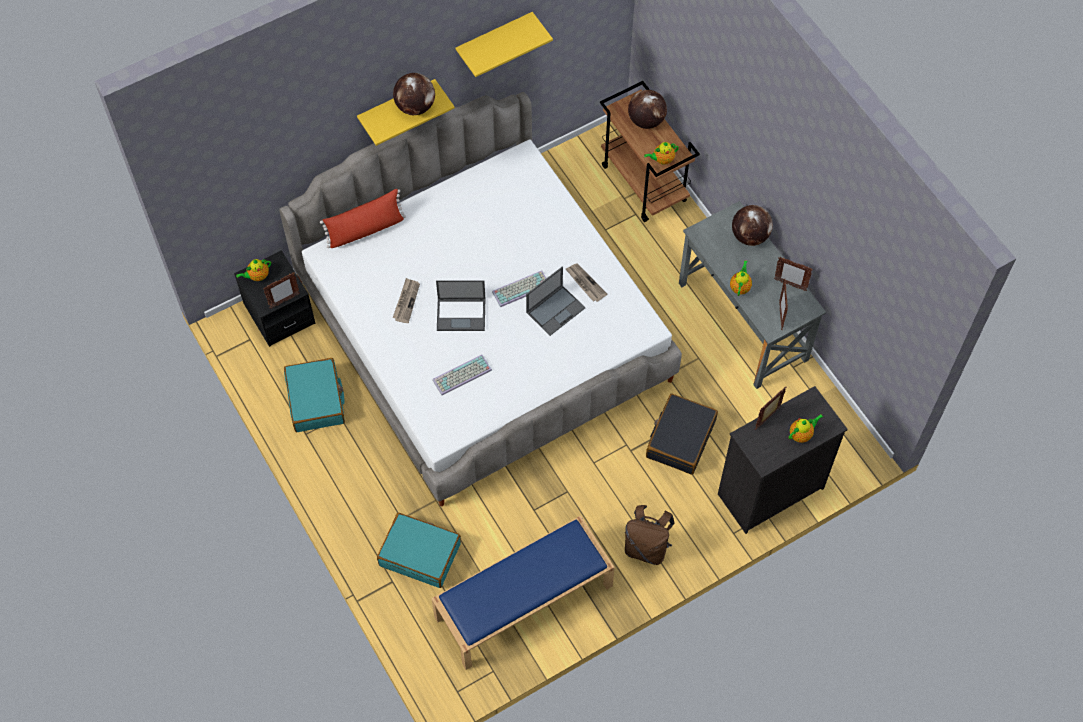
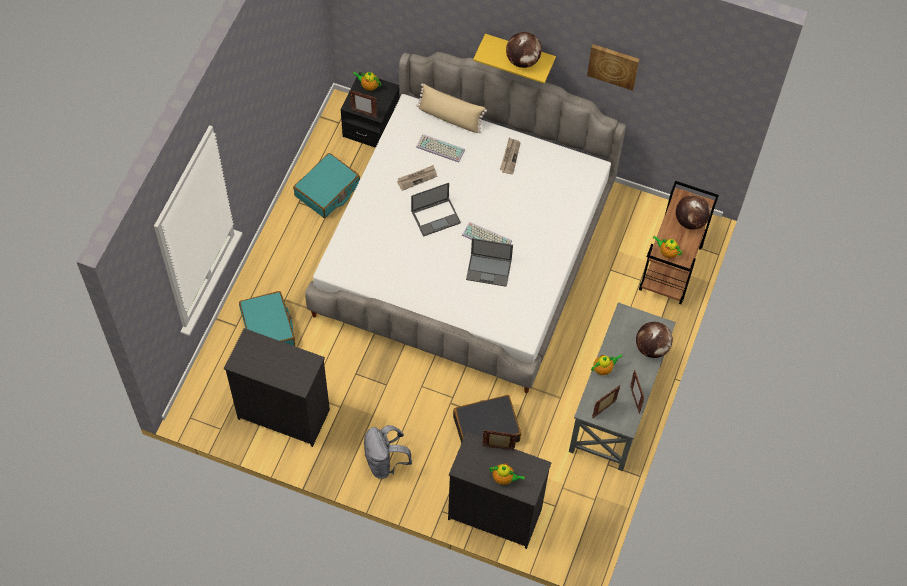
camera: 50 degrees right, 0 degrees up
(365, 229) = (450, 117): red pillow -> beige pillow
(462, 314) = (436, 216): laptop -> laptop turned 75 degrees counterclockwise
(462, 376) = (389, 249): keyboard -> keyboard (439, 149)
(494, 40) = (613, 65): yellow shelf -> picture
(523, 602) = (283, 413): blue bench -> black dresser
(585, 283) = (526, 273): newspaper -> newspaper (510, 156)
(646, 547) = (385, 462): brown backpack -> grey backpack

